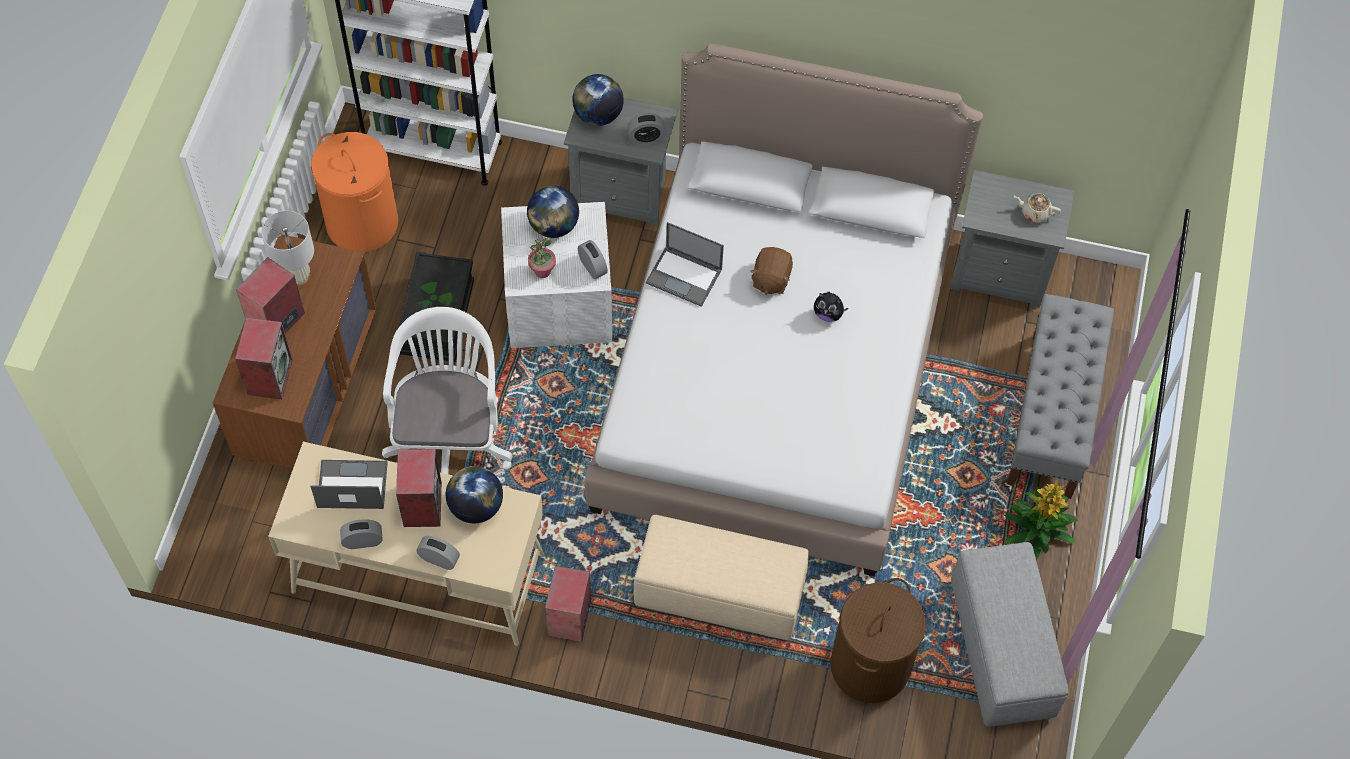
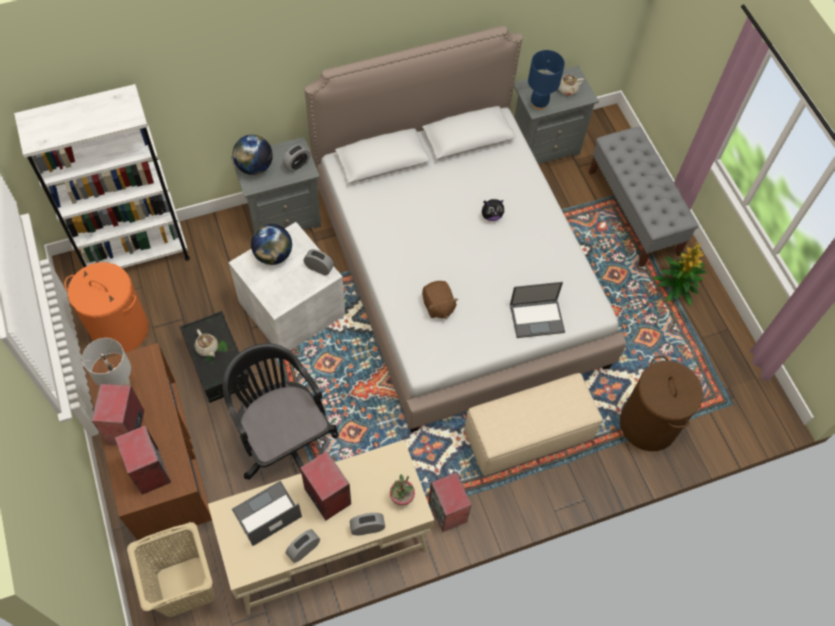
camera: 35 degrees left, 0 degrees up
(250, 526) = (184, 586): none -> beige laundry basket
(429, 292) = (207, 348): none -> beige teapot
(450, 437) = (282, 438): white office chair -> black office chair
(476, 506) = (366, 474): globe -> none
(542, 271) = (287, 289): potted plant -> potted plant (401, 498)
(685, 276) = (385, 240): laptop -> laptop (537, 318)
(770, 279) = (440, 213): brown plush toy -> brown plush toy (438, 306)
(985, 212) = (539, 104): none -> blue table lamp
(1002, 649) = (712, 367): grey ottoman -> none

